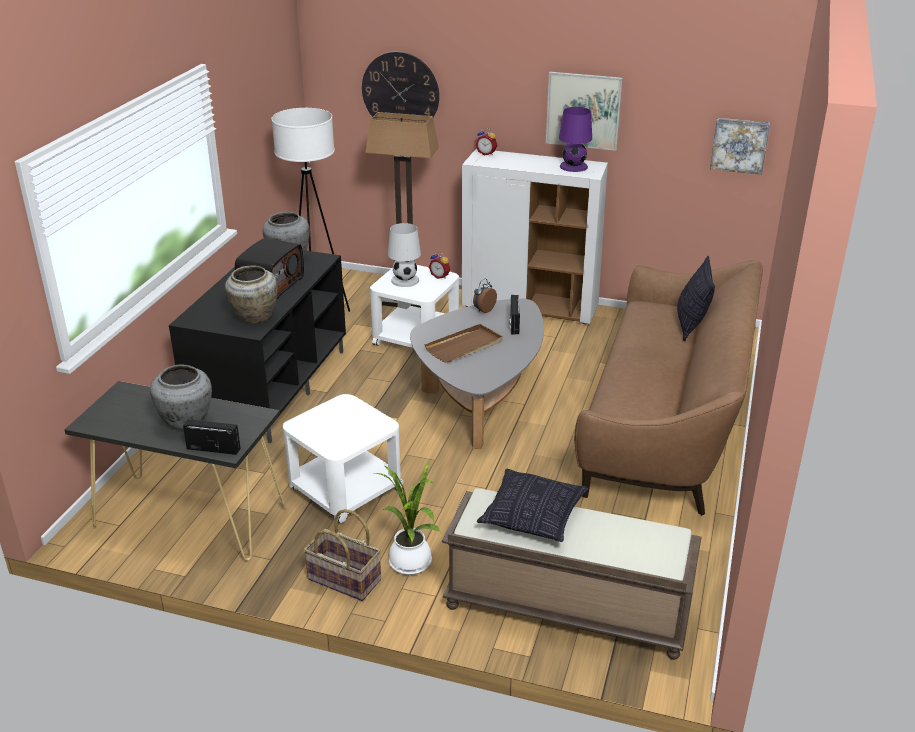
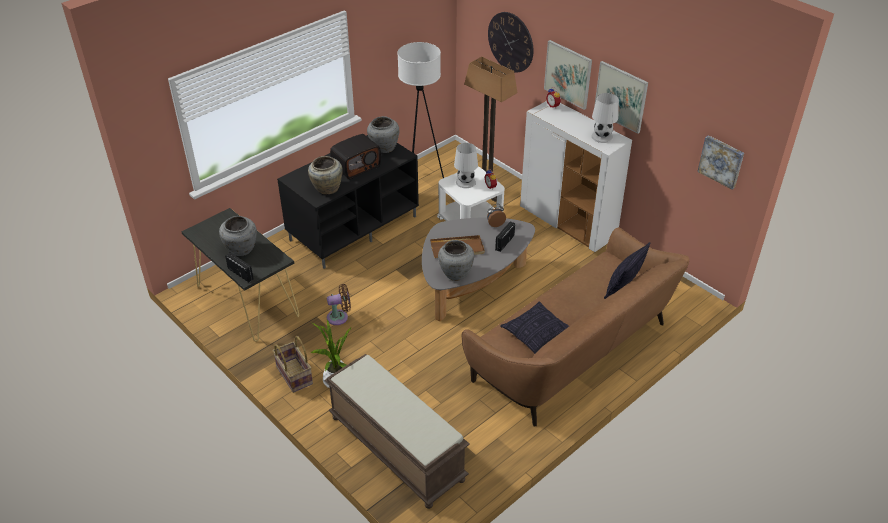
camera: 30 degrees right, 10 degrees up
(345, 489) = (339, 317): white side table -> brown fan
(489, 370) = (455, 273): none -> grey vase
(498, 107) = (568, 74): none -> picture
(532, 517) = (380, 387): pillow -> pillow (537, 335)
(573, 166) = (602, 136): purple table lamp -> white table lamp

